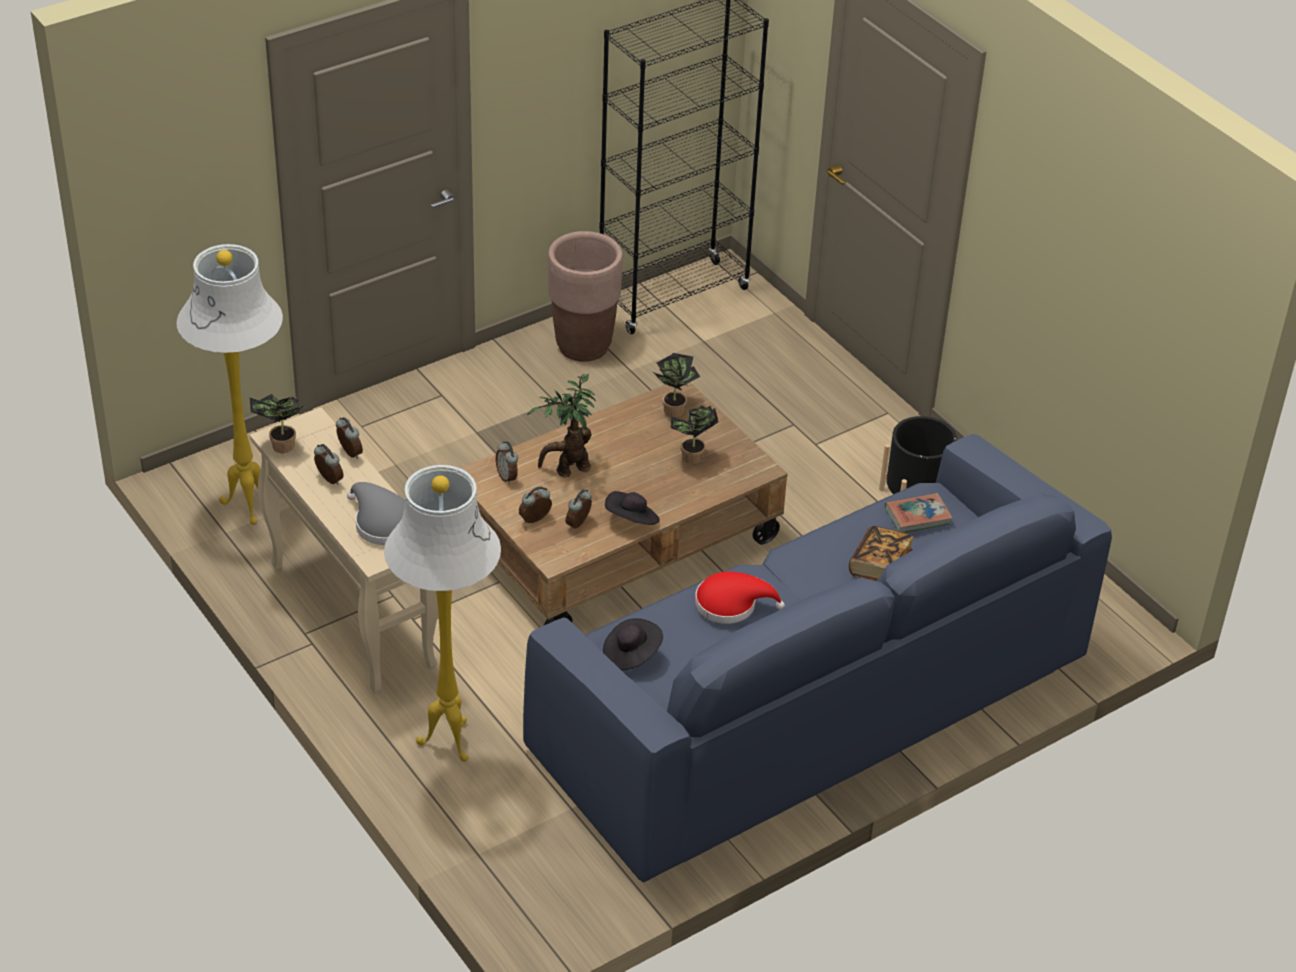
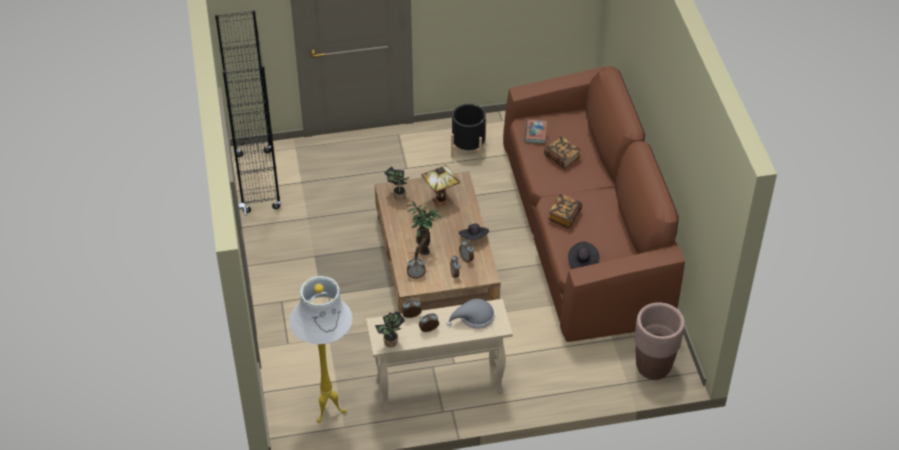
camera: 65 degrees left, 5 degrees up
(448, 740) = (548, 373): white floor lamp -> none
(583, 346) = (276, 230): brown planter -> brown planter (653, 367)
(691, 459) = (440, 202): potted plant -> table lamp
(731, 604) = (564, 216): red hat -> book
(810, 705) = (584, 232): blue sofa -> brown sofa

